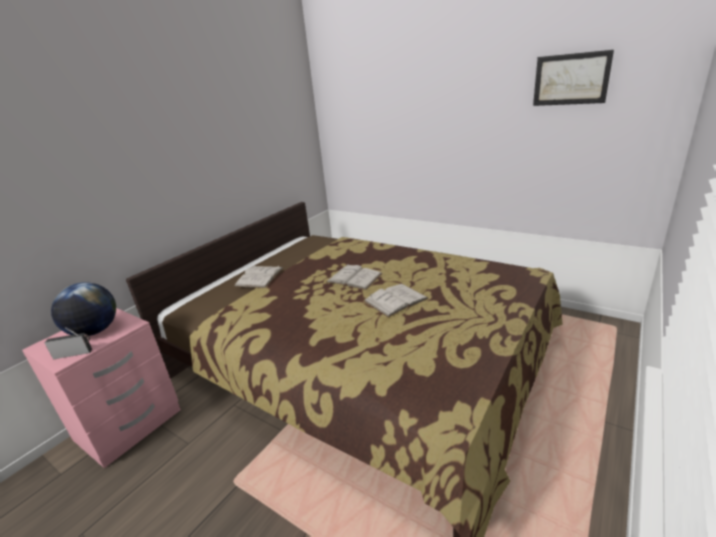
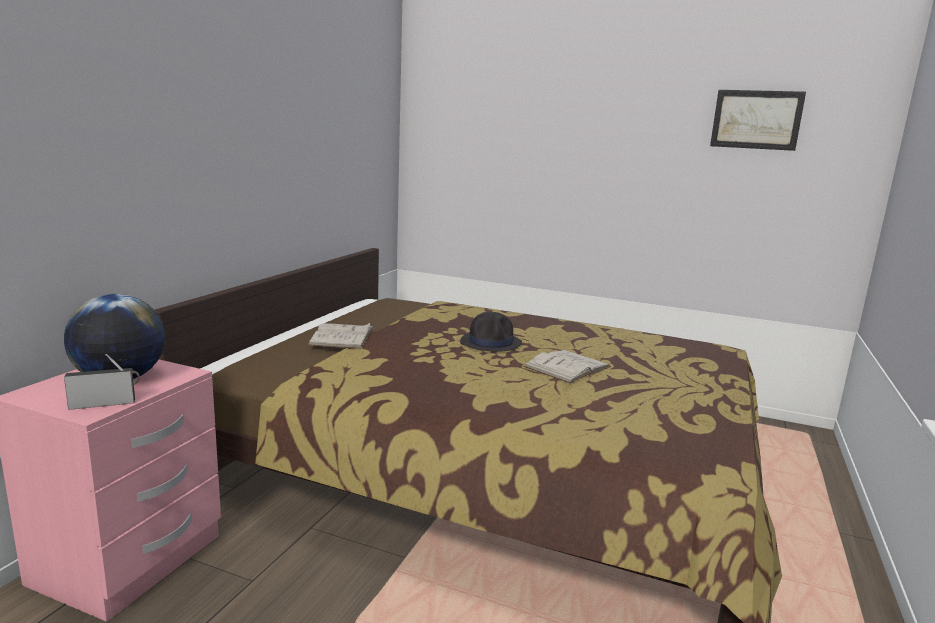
camera: 15 degrees left, 10 degrees down
(354, 278) = (491, 343): white book -> black hat

